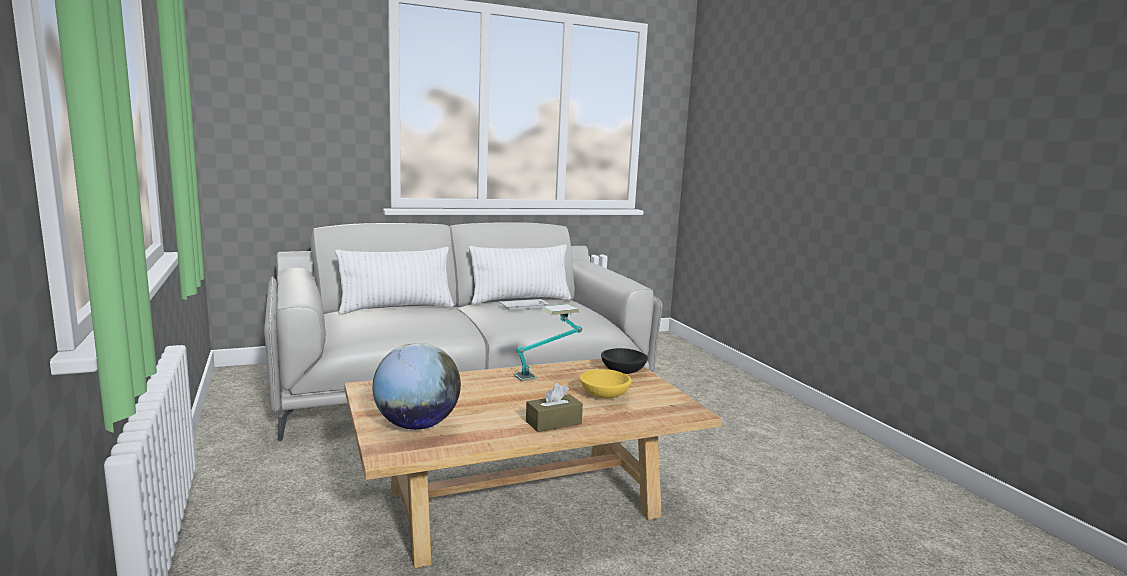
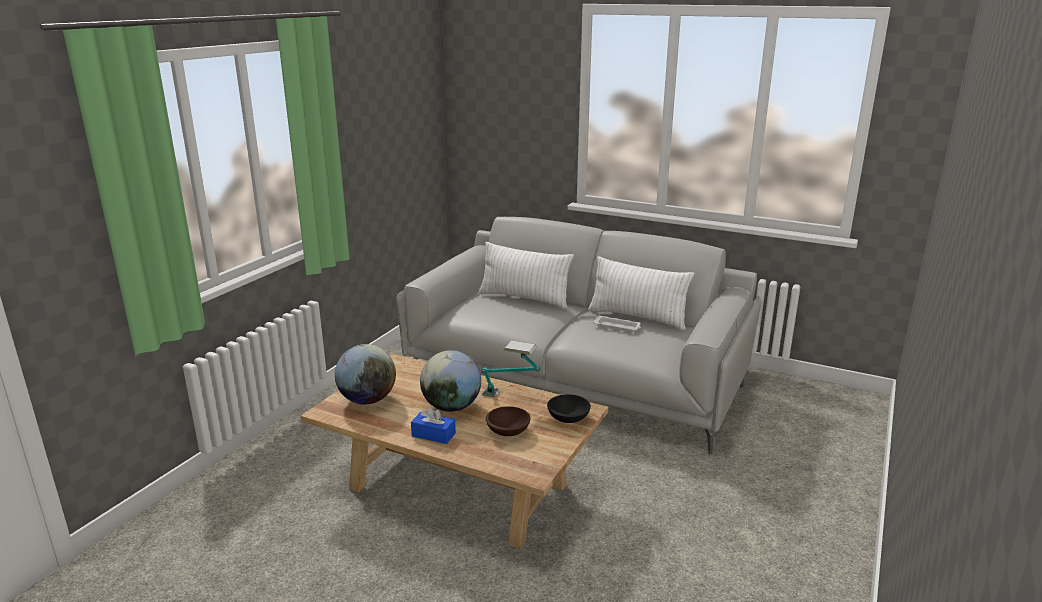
camera: 50 degrees right, 10 degrees up
(517, 398) = (451, 407): none -> globe
(553, 422) = (433, 435): brown tissue box -> blue tissue box
(603, 395) = (507, 431): yellow bowl -> brown bowl

